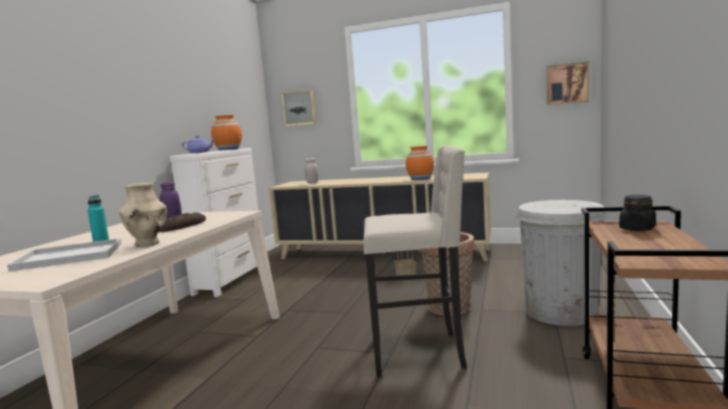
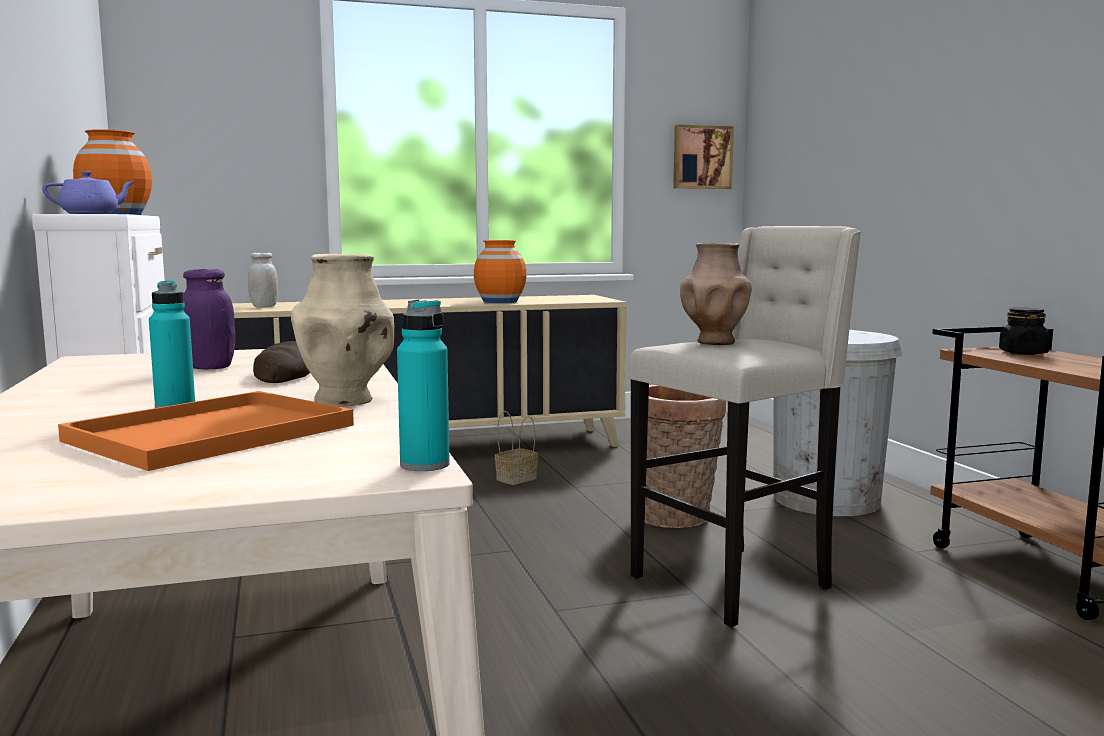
camera: 35 degrees left, 0 degrees up
(59, 280) = (424, 465): none -> turquoise bottle
(72, 256) = (215, 432): white tray -> orange tray
(299, 108) = (200, 141): picture -> none
(398, 215) = (715, 342): none -> brown vase

